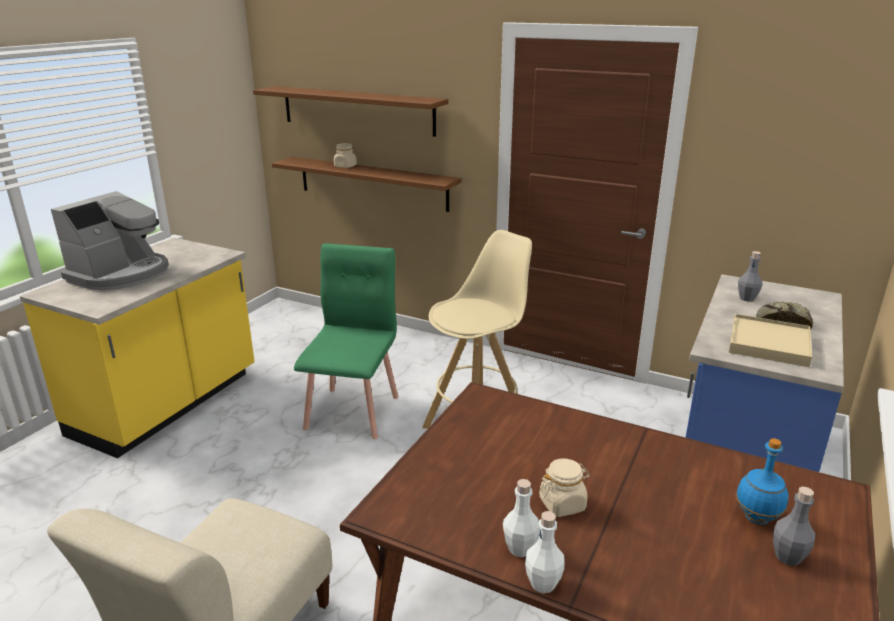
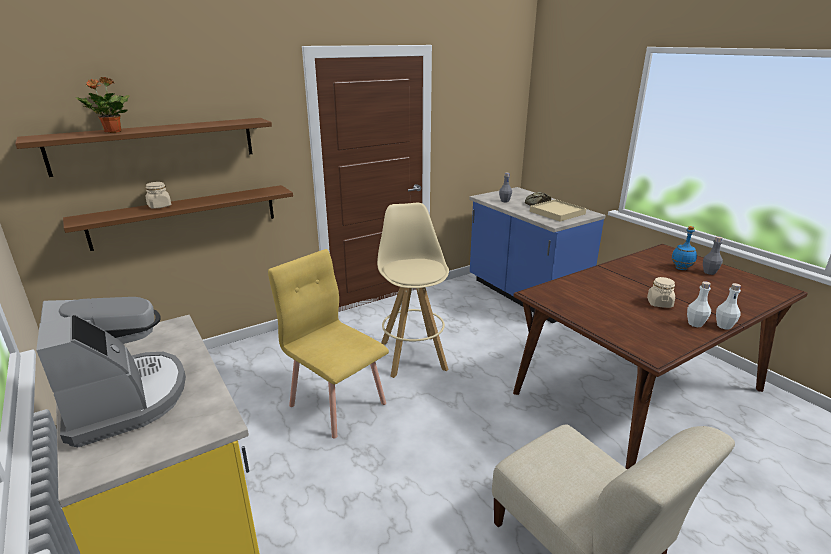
camera: 60 degrees left, 0 degrees up
(316, 92) = (112, 132): none -> potted plant
(353, 412) = (337, 403): green chair -> yellow chair

